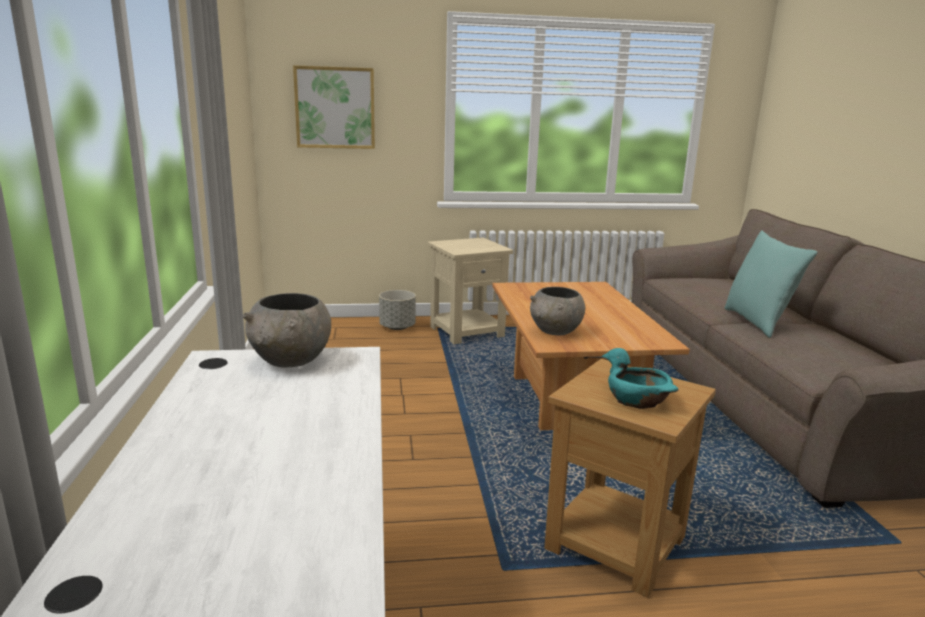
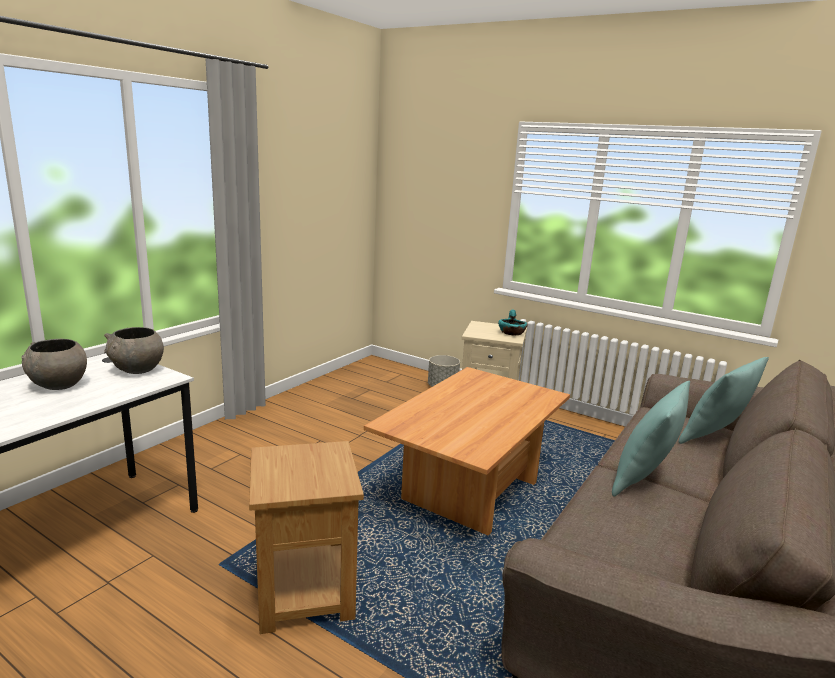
camera: 40 degrees right, 0 degrees up
(335, 108) = (427, 199): picture -> none
(555, 332) = (414, 417): grey bowl -> grey bowl (58, 385)
(637, 400) = (290, 474): turquoise bowl -> turquoise bowl (512, 332)
(729, 285) = (715, 438): none -> turquoise pillow

